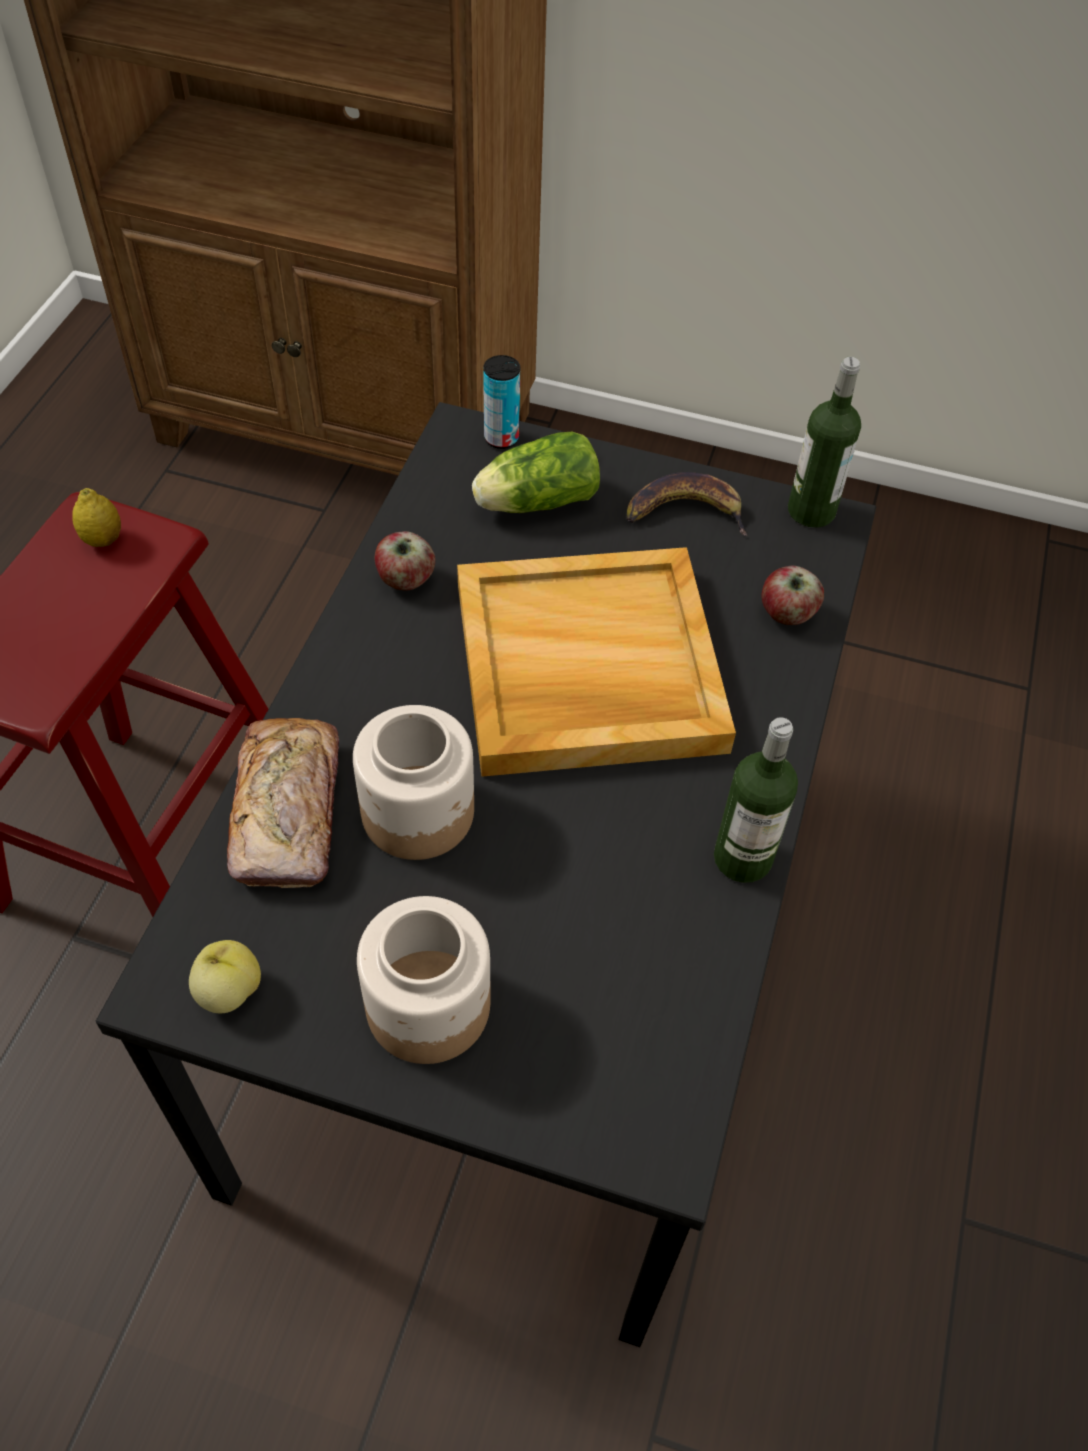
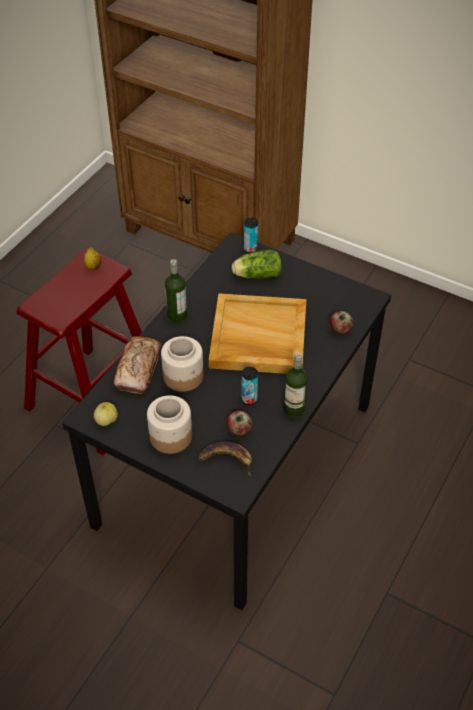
camera: 15 degrees right, 5 degrees down
(405, 580) = (199, 296): apple -> apple (239, 430)
(614, 848) = (249, 399): none -> can
(686, 512) = (314, 286): banana -> banana (227, 459)
(811, 511) = (364, 293): bottle -> bottle (177, 316)

